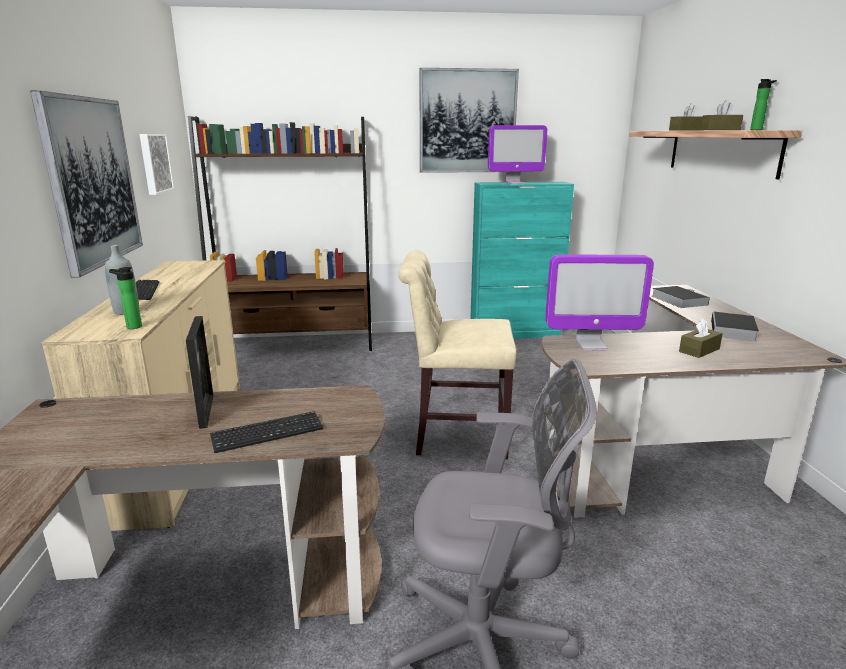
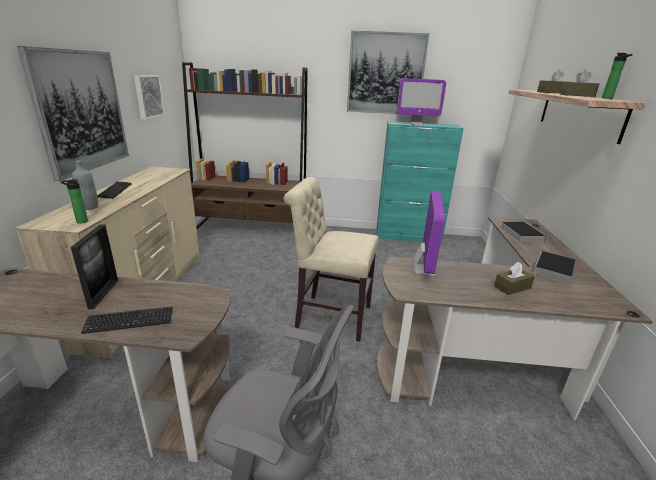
camera: 10 degrees right, 5 degrees up
(591, 345) = (423, 270): monitor -> monitor turned 90 degrees counterclockwise

